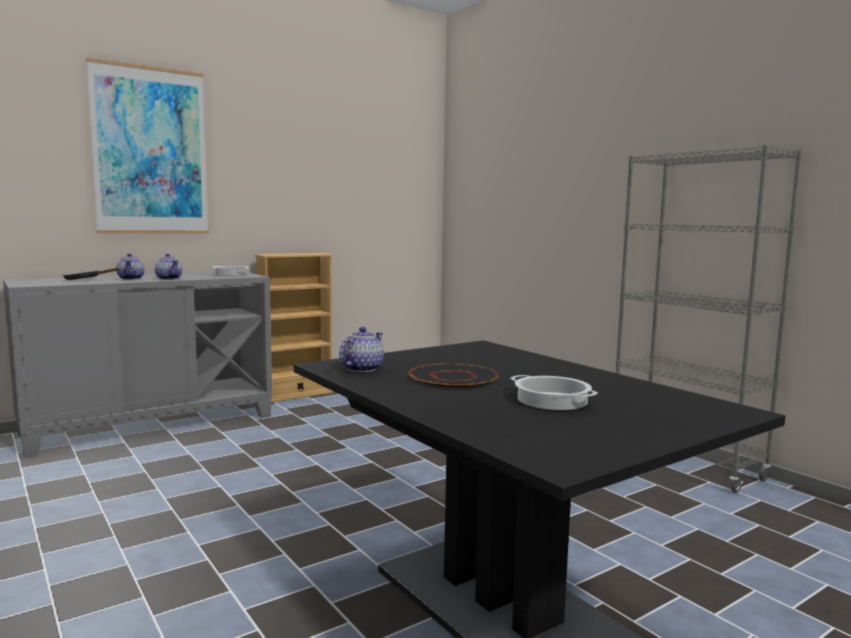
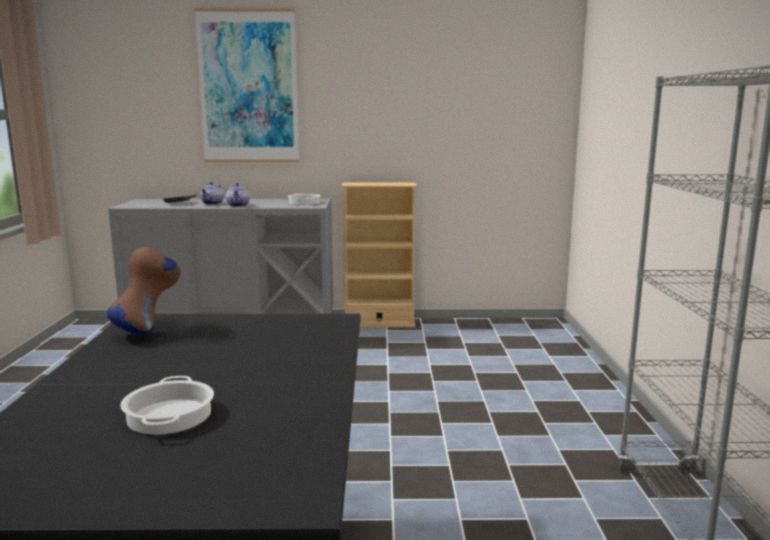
camera: 35 degrees right, 5 degrees up
(361, 369) = (148, 331): teapot -> brown vase
(454, 378) = (181, 360): black plate -> none

